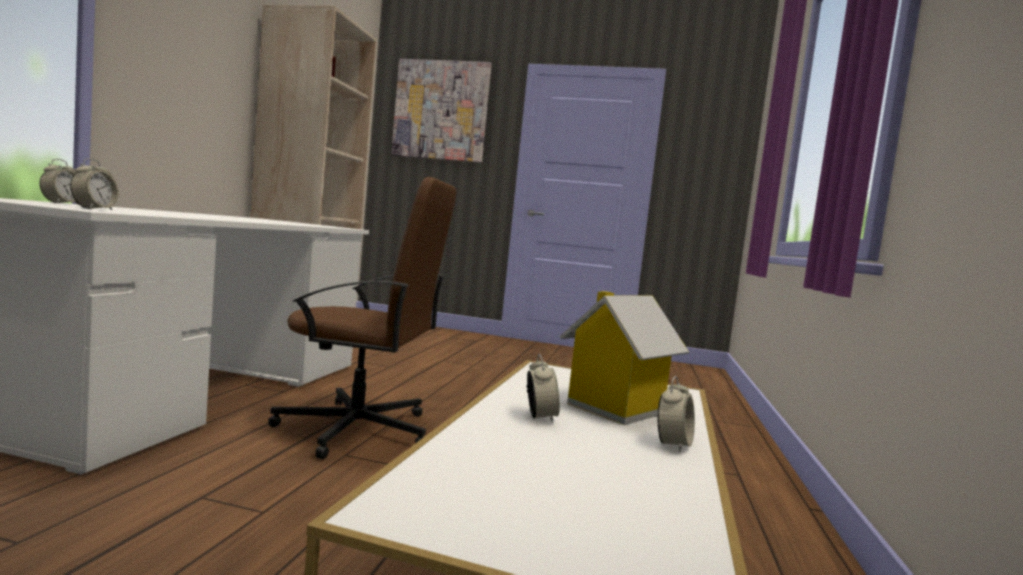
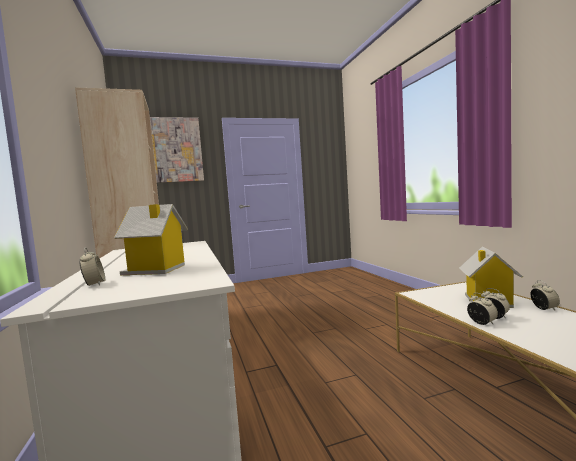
camera: 30 degrees left, 0 degrees up
(94, 209) = (183, 282): alarm clock -> alarm clock (482, 323)
(152, 212) = (156, 270): none -> toy house
(358, 429) = (299, 366): brown office chair -> none

